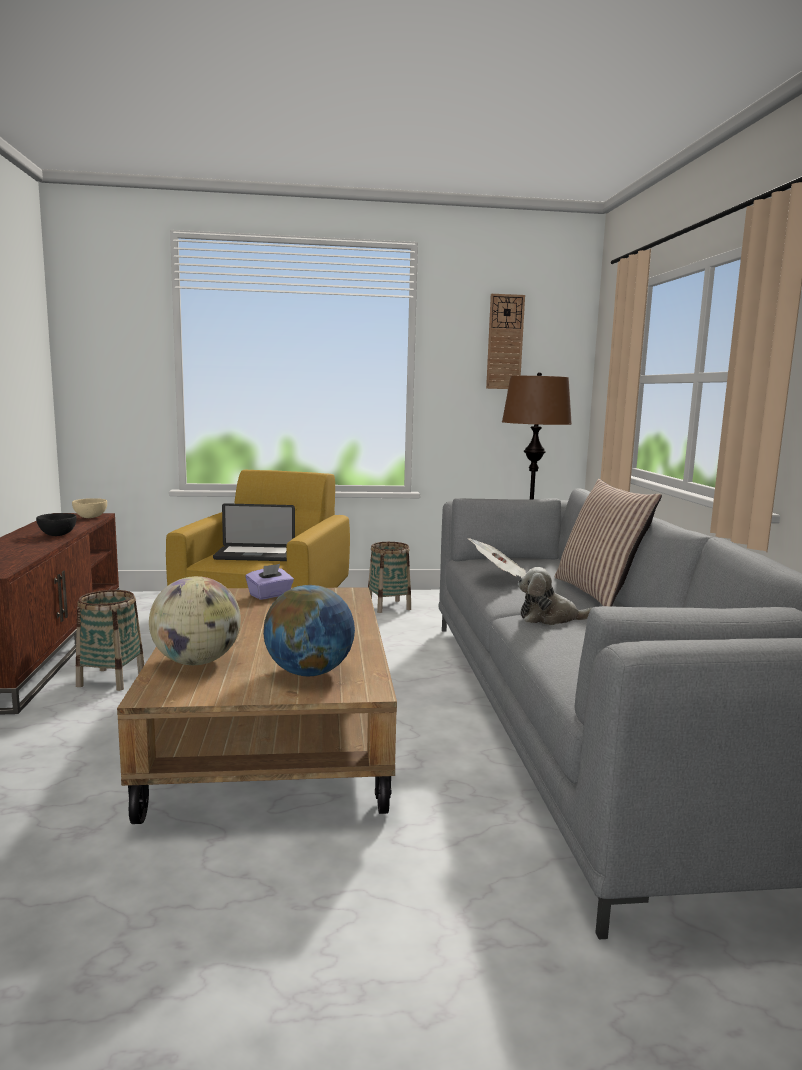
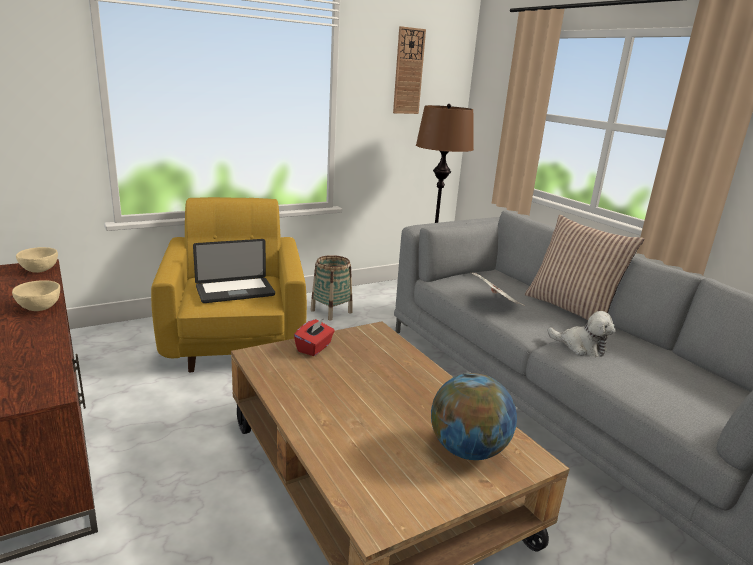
camera: 25 degrees left, 10 degrees up
(57, 535) = (39, 308): black bowl -> beige bowl
(111, 679) = (158, 456): basket -> none
(197, 662) = (360, 462): globe -> none
(270, 595) = (314, 348): purple tissue box -> red tissue box
(550, 618) = (581, 347): plush toy -> plush toy turned 120 degrees counterclockwise

